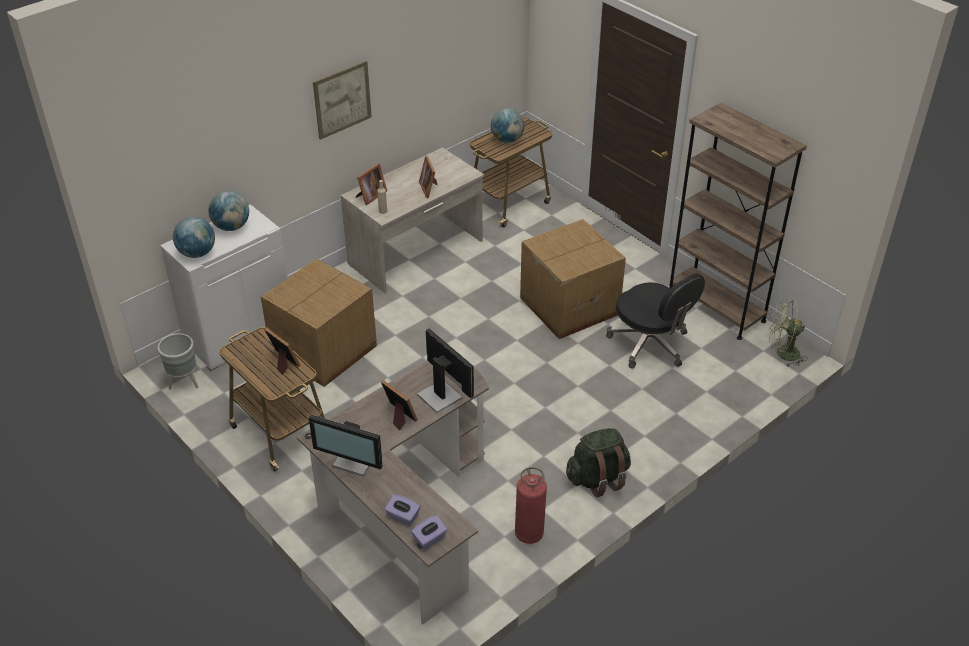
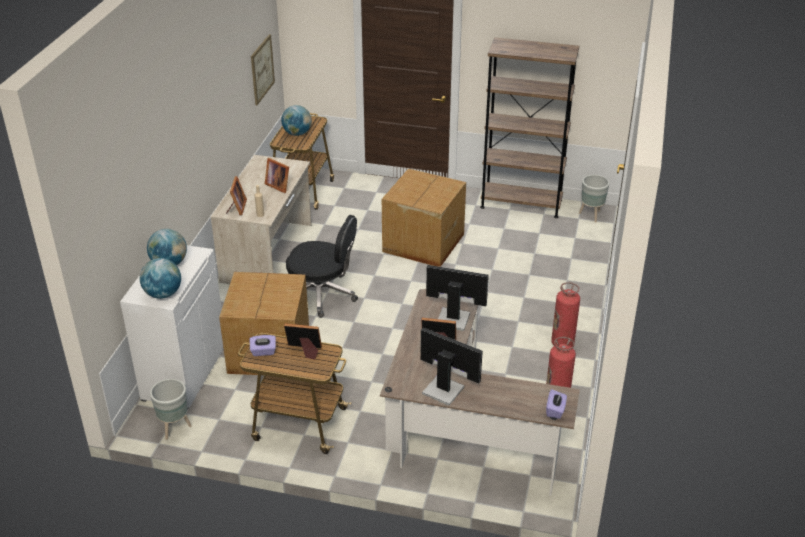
camera: 35 degrees left, 5 degrees down
(342, 99) = (200, 124): picture -> picture (262, 69)
(355, 461) = (443, 389): monitor -> monitor turned 135 degrees counterclockwise
(402, 516) = (520, 406): purple tissue box -> purple tissue box (263, 352)
(597, 478) = (562, 343): green backpack -> fire extinguisher
(650, 344) = (504, 244): black office chair -> black office chair (322, 294)
(782, 353) = (591, 215): green fan -> grey planter

